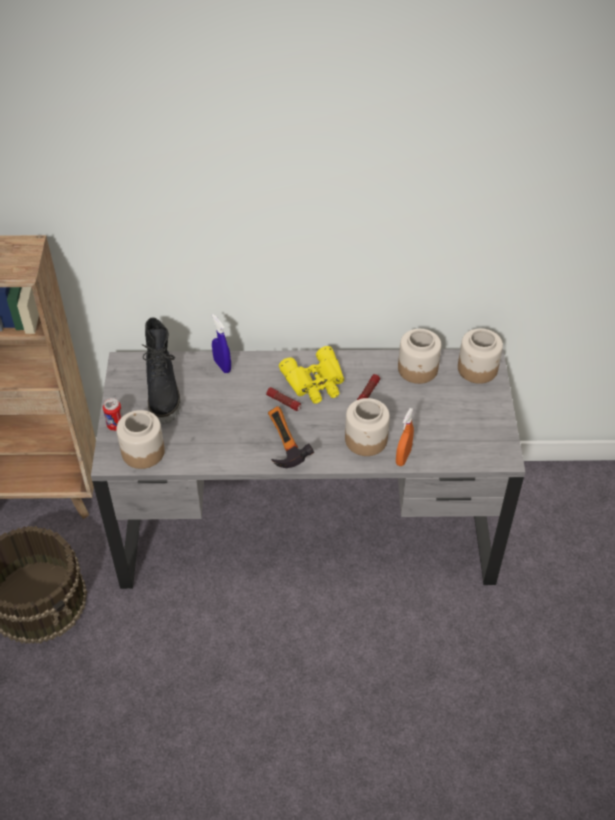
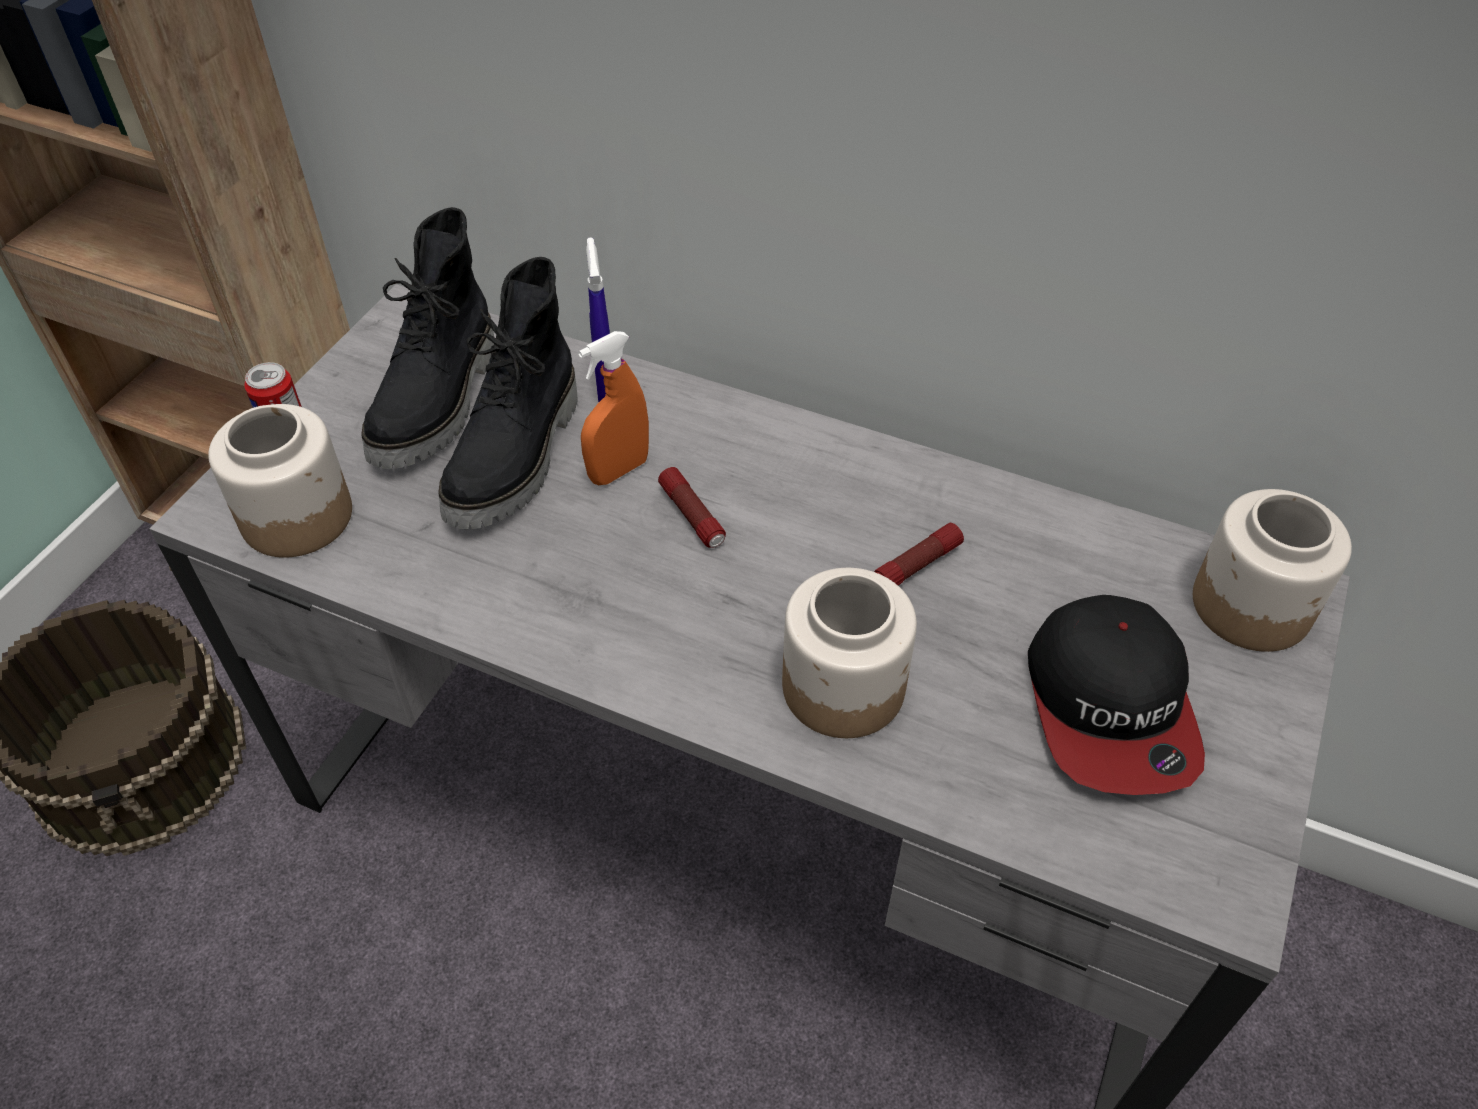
camera: 25 degrees right, 0 degrees up
(208, 403) = (518, 458): none -> black boot
(281, 446) = (616, 623): hammer -> none
(316, 382) = (799, 495): yellow binoculars -> none
(403, 457) = (919, 776): orange spray bottle -> orange spray bottle (618, 470)
(418, 369) = (1081, 551): jar -> none
(449, 416) = (1111, 707): none -> cap

